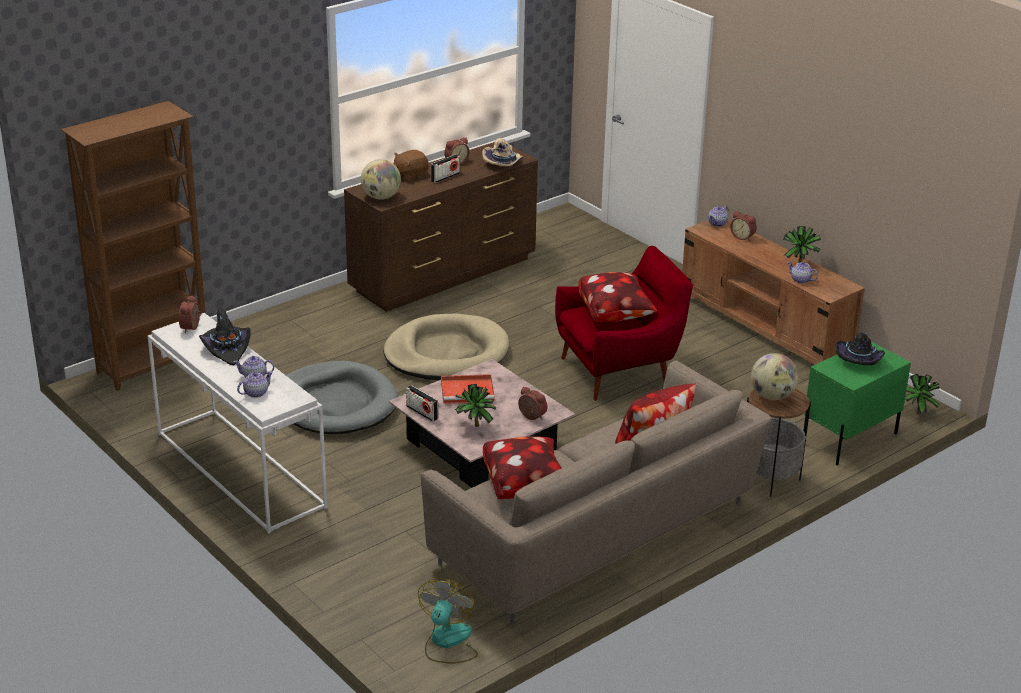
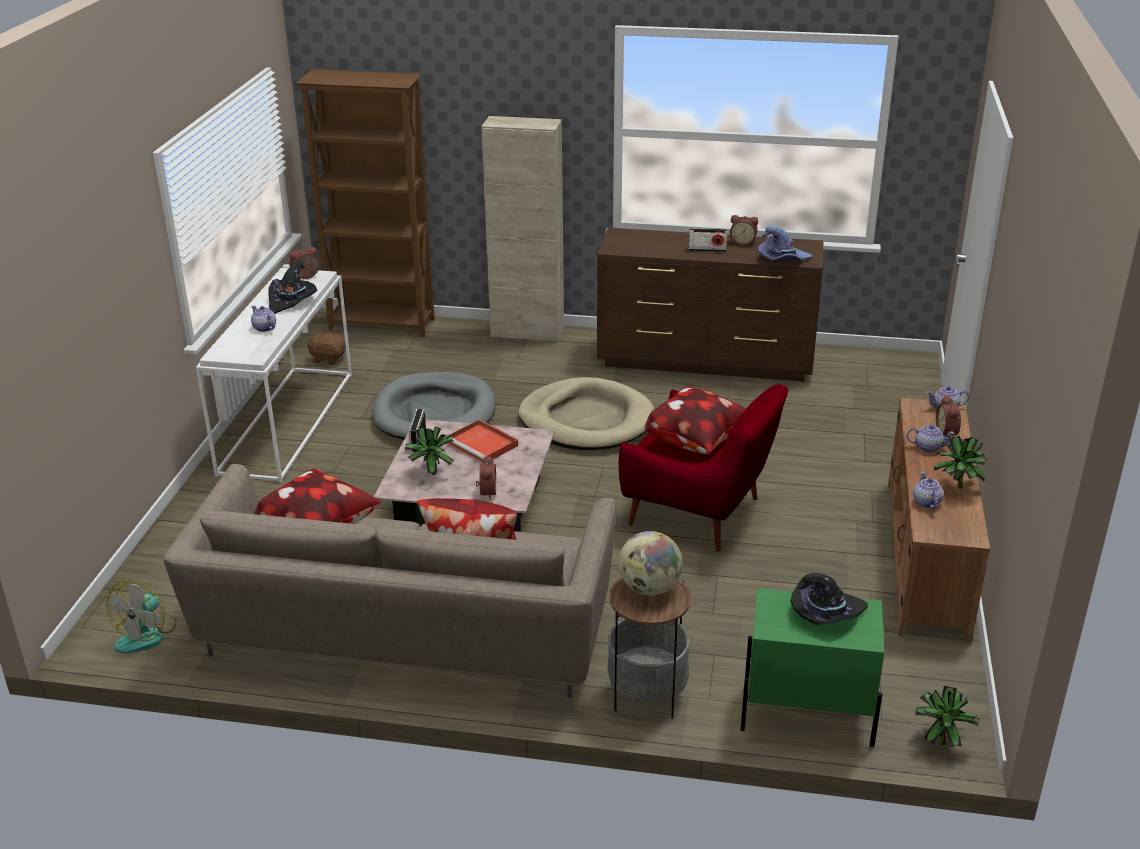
camera: 50 degrees right, 0 degrees up
(256, 393) = (240, 339): teapot -> teapot (928, 447)
(283, 315) = (527, 333): none -> beige cabinet
(381, 197) = (621, 244): globe -> none
(410, 175) = (681, 237): brown plush toy -> brown plush toy (328, 358)
(447, 642) = (147, 634): fan -> fan turned 135 degrees clockwise
(503, 164) = (782, 259): beige hat -> purple hat

